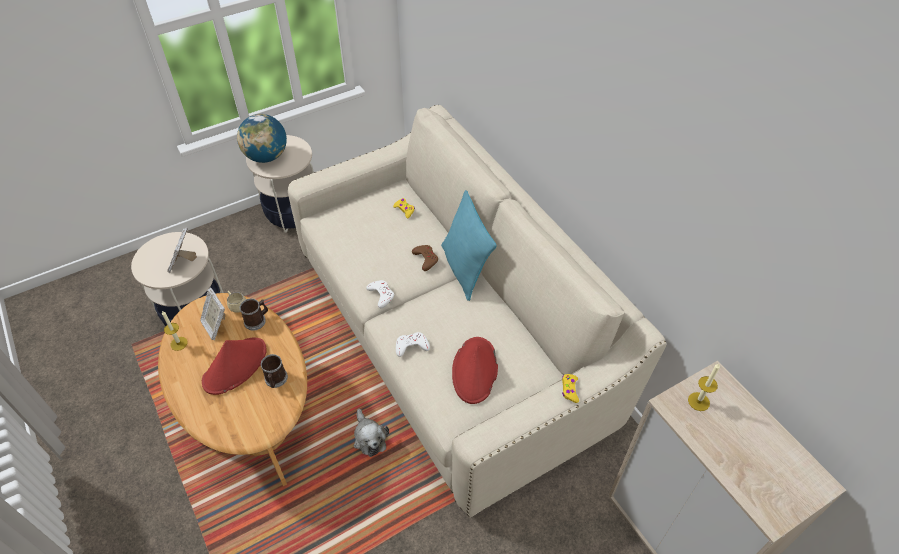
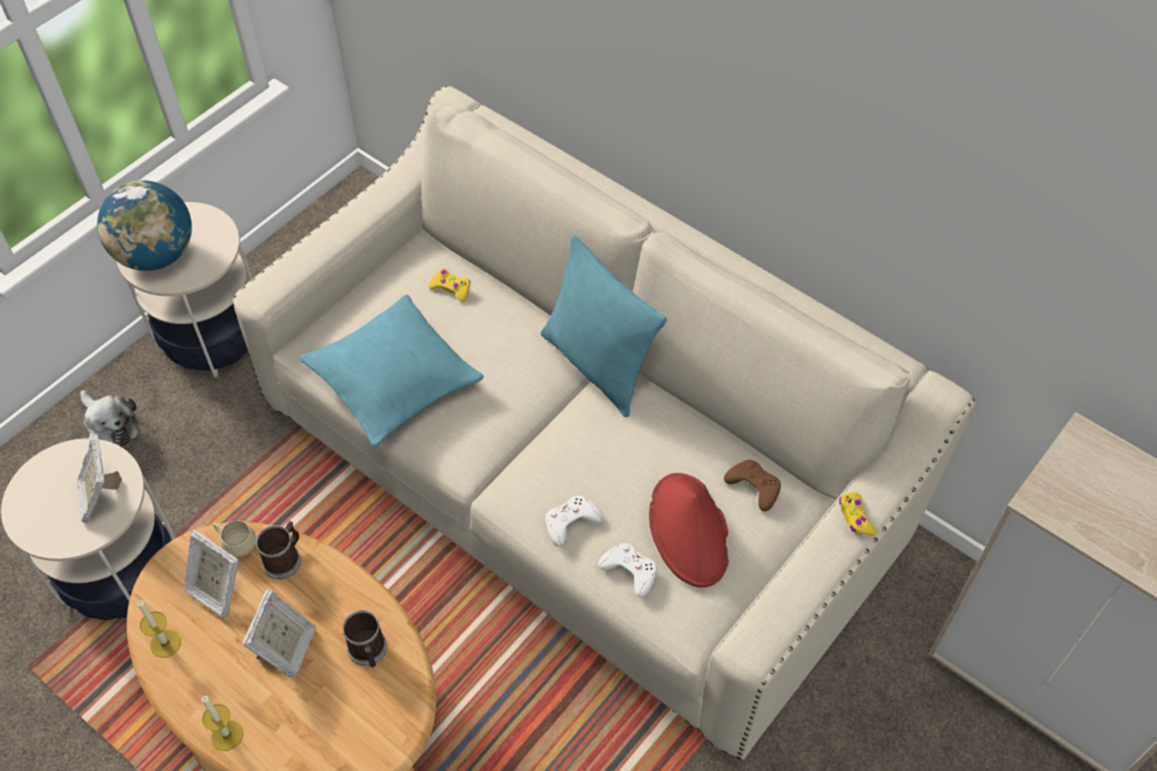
camera: 20 degrees left, 5 degrees up
(235, 366) = (286, 650): red hat -> picture frame
(353, 247) = (393, 380): none -> turquoise pillow
(369, 438) = (523, 688): plush toy -> plush toy (110, 425)
(381, 295) = (481, 450): white game controller -> white game controller (630, 571)
(425, 259) = (526, 365): brown game controller -> brown game controller (754, 486)
(698, 401) = (1076, 484): candle -> candle (227, 735)

